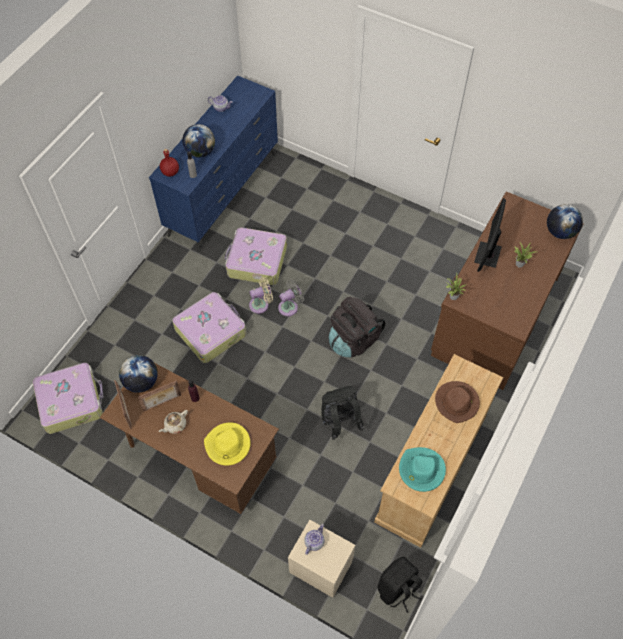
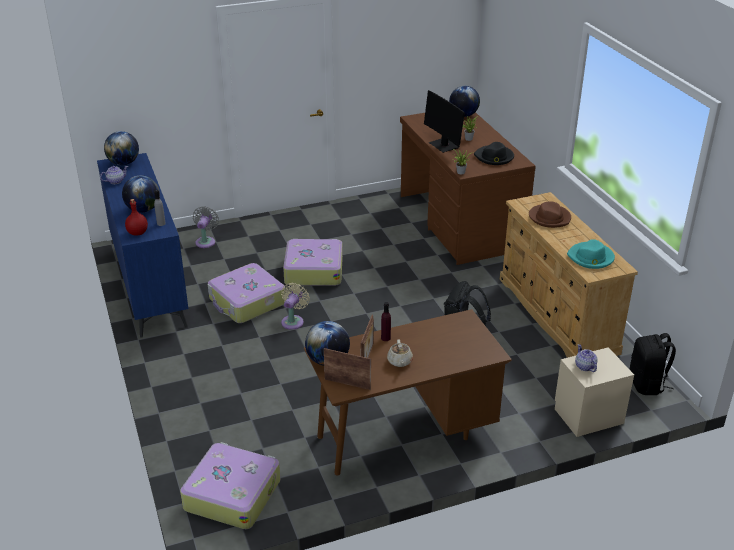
camera: 50 degrees left, 25 degrees down
(211, 331) = (280, 362): suitcase -> suitcase (313, 270)
(228, 445) = (456, 342): yellow hat -> none
(248, 92) = (124, 163): none -> globe
(290, 307) = (318, 307): grey fan -> grey fan (206, 241)
(353, 340) = (394, 292): black backpack -> none
(506, 303) = (494, 157): none -> black hat

